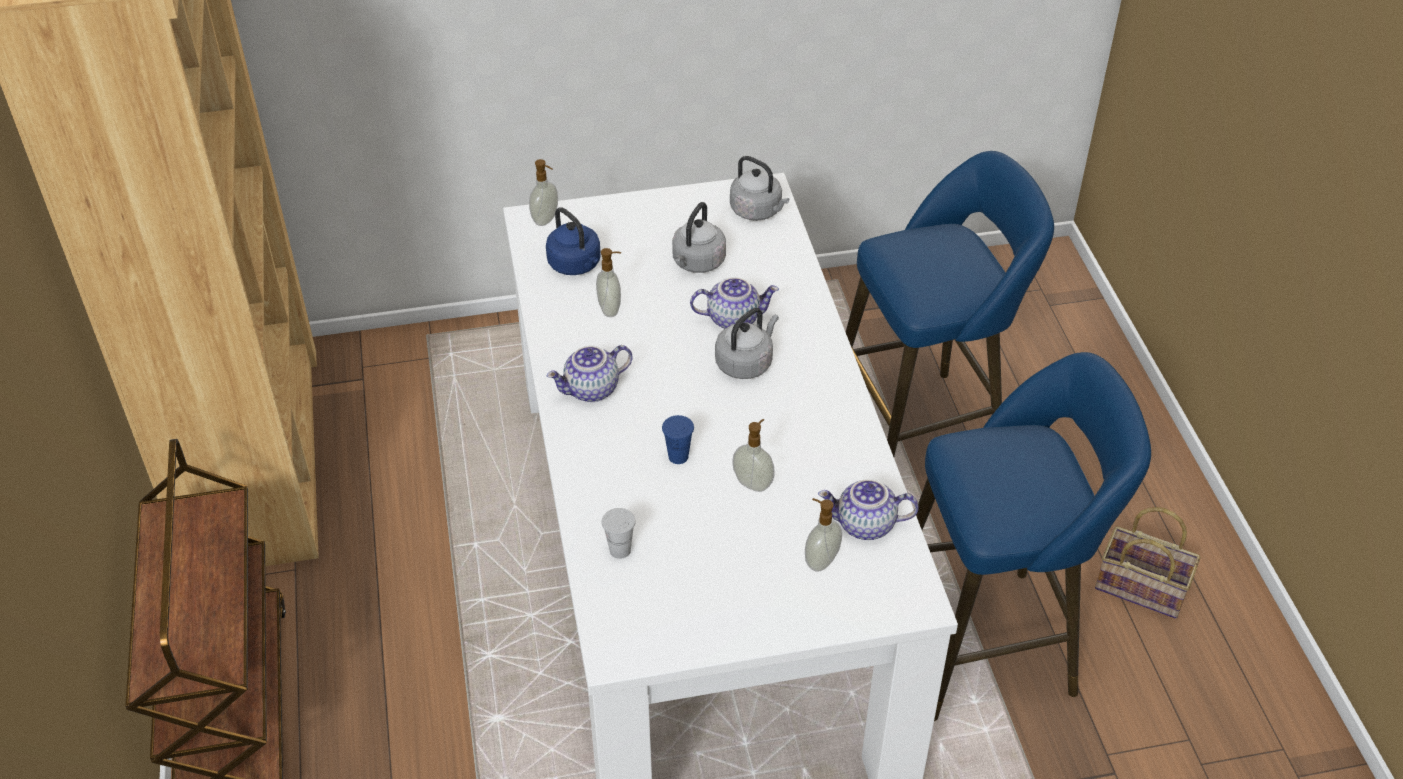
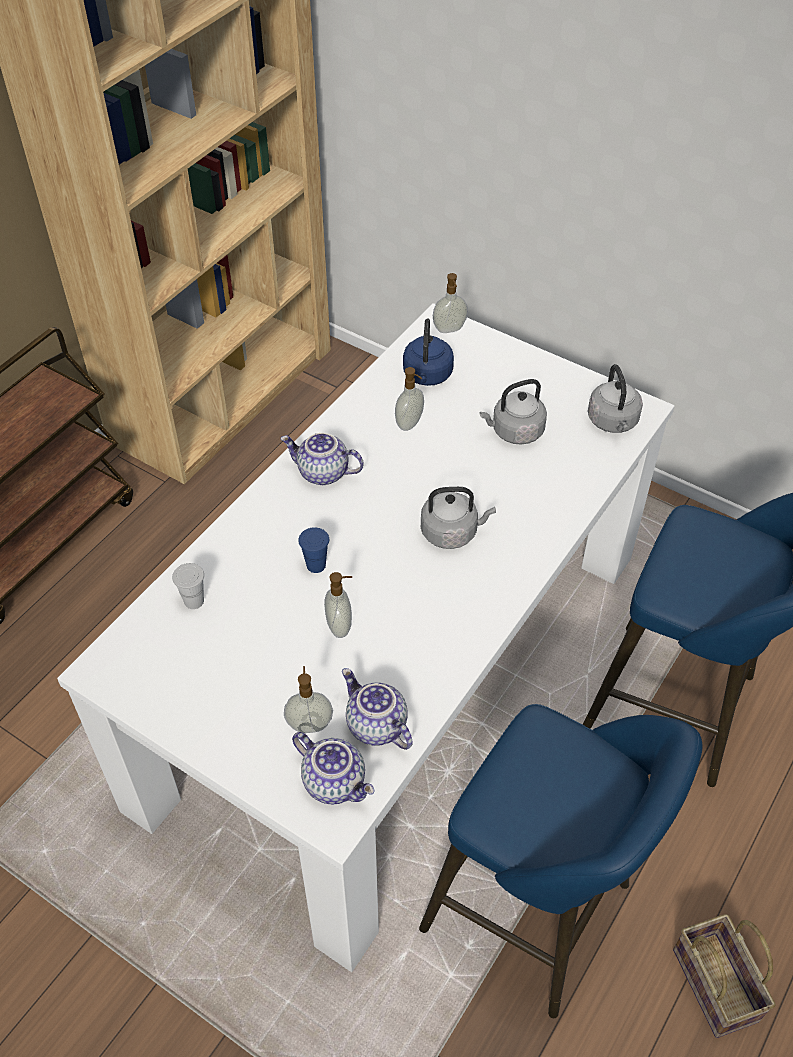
camera: 45 degrees right, 5 degrees up
(734, 318) = (487, 492): teapot -> teapot (335, 781)

